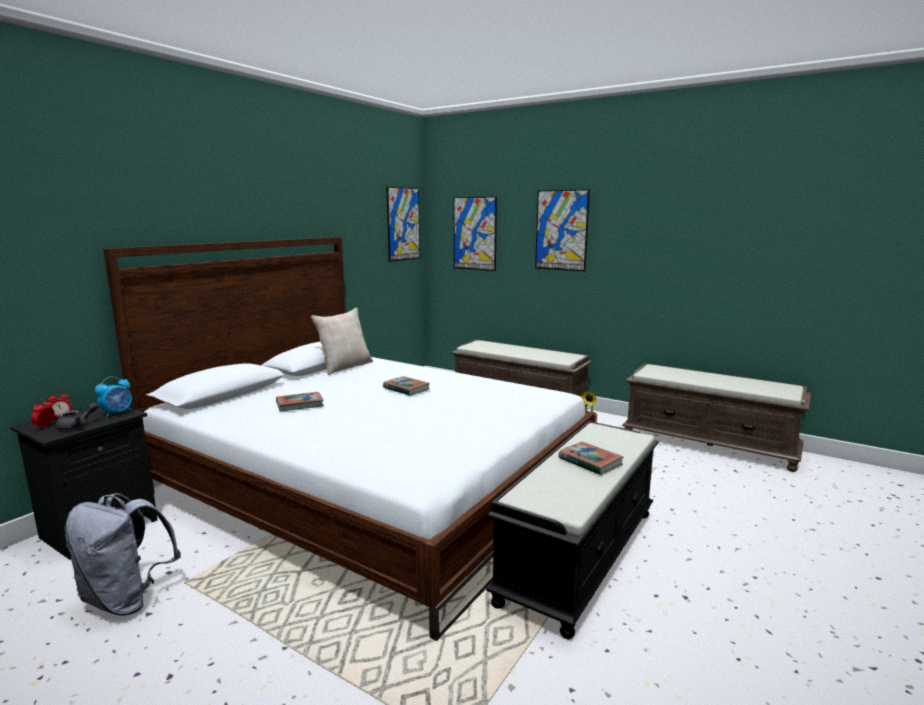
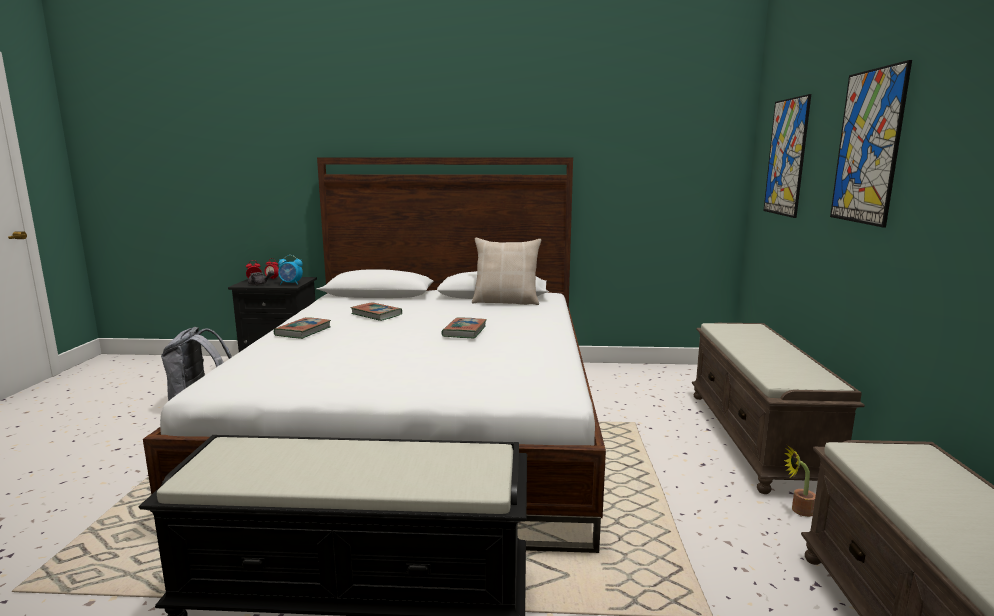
camera: 60 degrees right, 0 degrees up
(403, 224) = (704, 144): picture -> none
(590, 462) = (354, 466): book -> book (303, 331)

